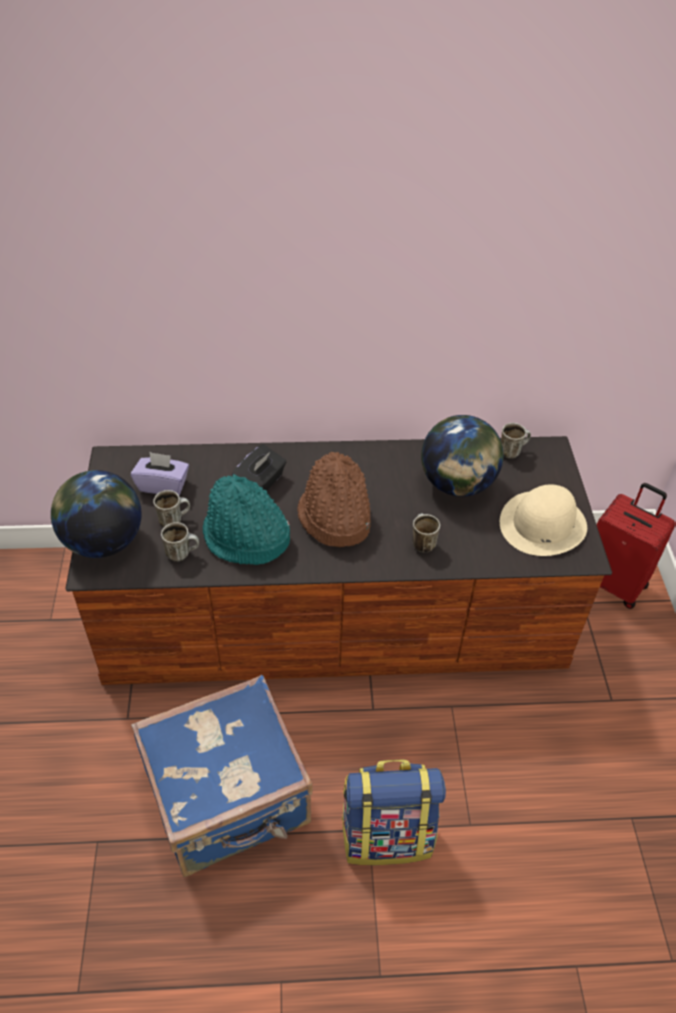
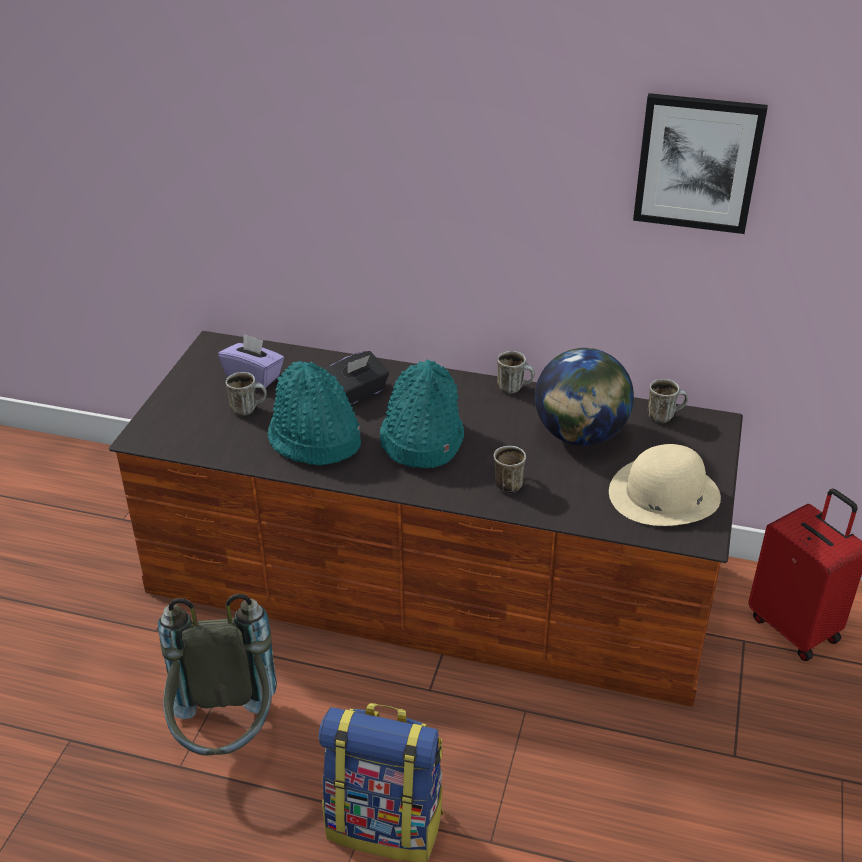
camera: 20 degrees right, 10 degrees down
(103, 541) = (167, 414): globe -> none
(182, 553) = (241, 440): mug -> mug (514, 388)
(229, 799) = (226, 738): blue suitcase -> grey backpack
(334, 517) = (420, 440): brown hat -> turquoise hat
(541, 252) = (698, 163): none -> picture

